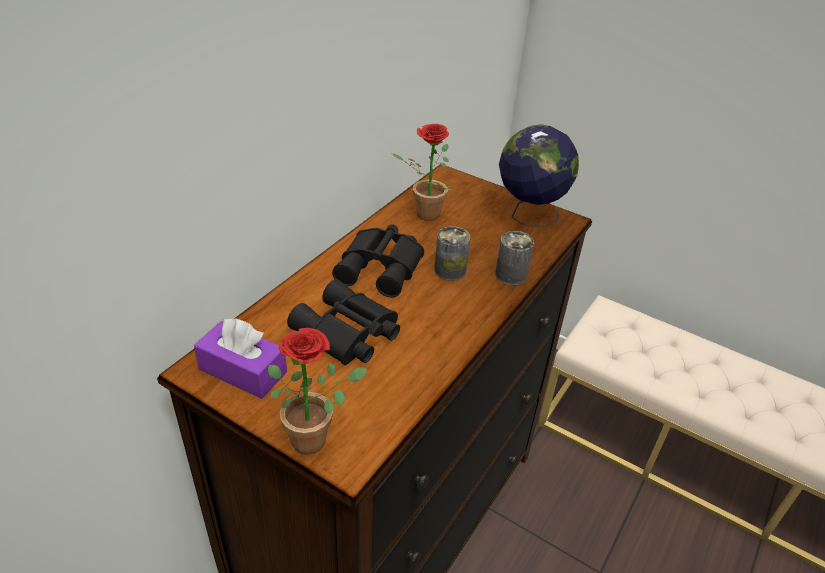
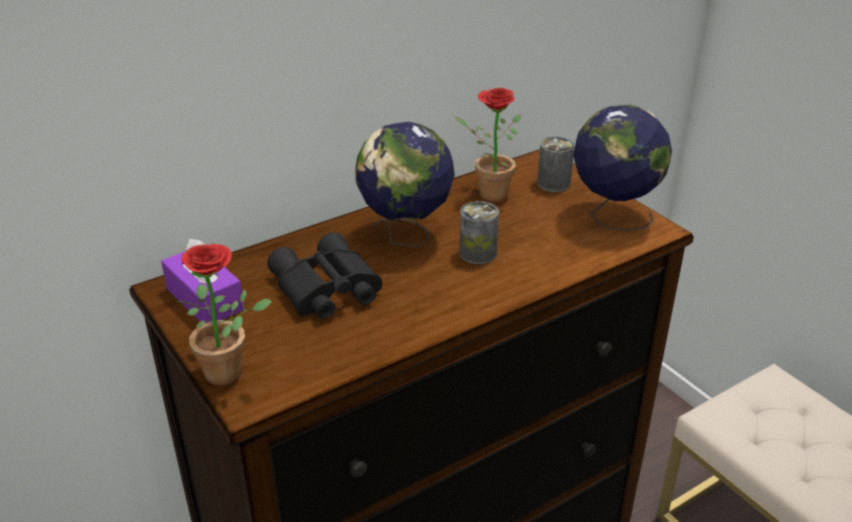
camera: 25 degrees right, 5 degrees down
(382, 267) = (405, 237): black binoculars -> globe
(511, 275) = (545, 271): can -> can (553, 183)

